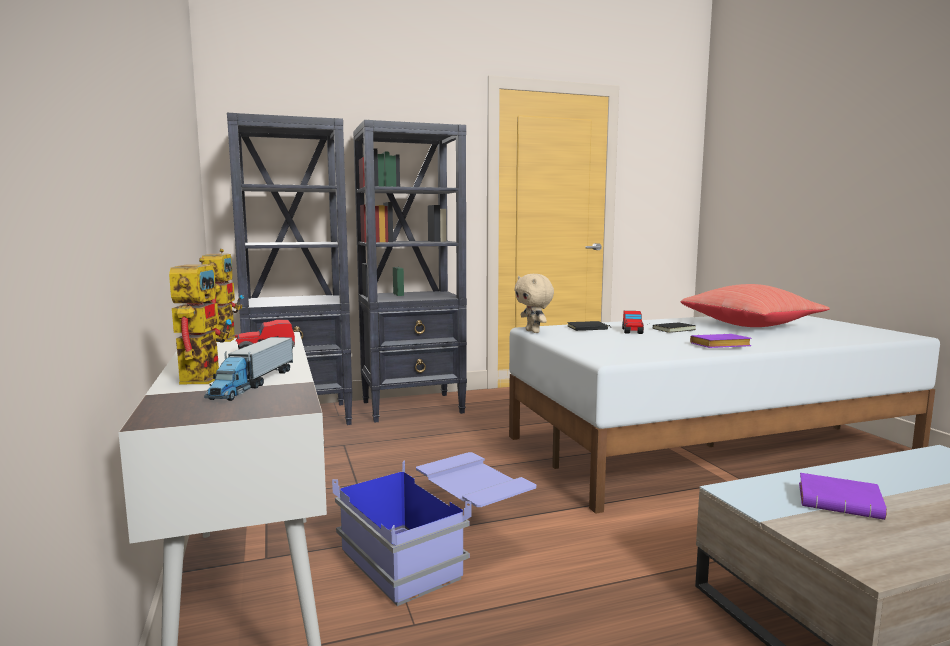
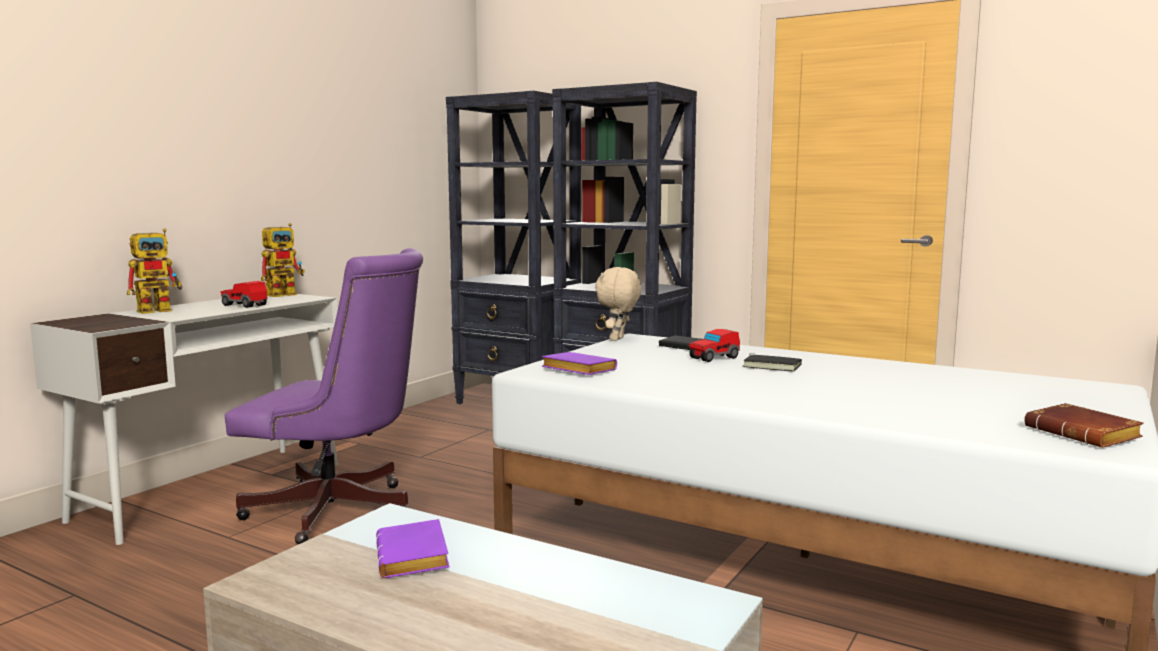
camera: 50 degrees right, 0 degrees up
(253, 383) = (150, 317): toy truck -> none
(438, 551) = (340, 512): blue storage box -> purple office chair
(719, 346) = (704, 389): purple book -> purple book (576, 370)
(751, 325) = (915, 384): red pillow -> none
(875, 331) = (1085, 434): none -> brown book

